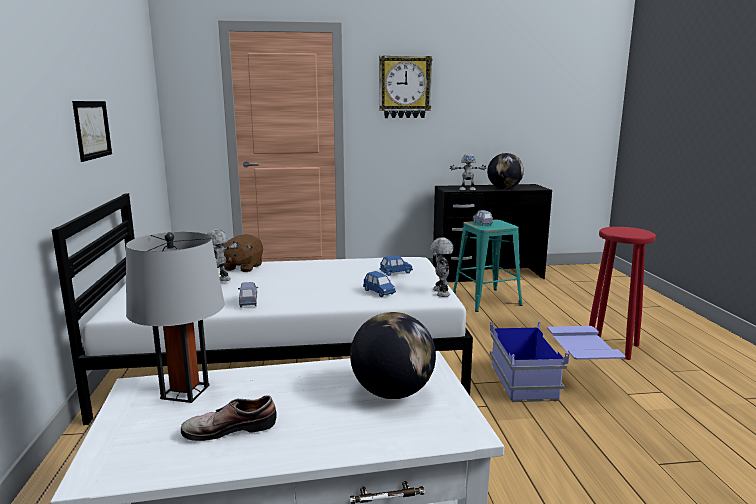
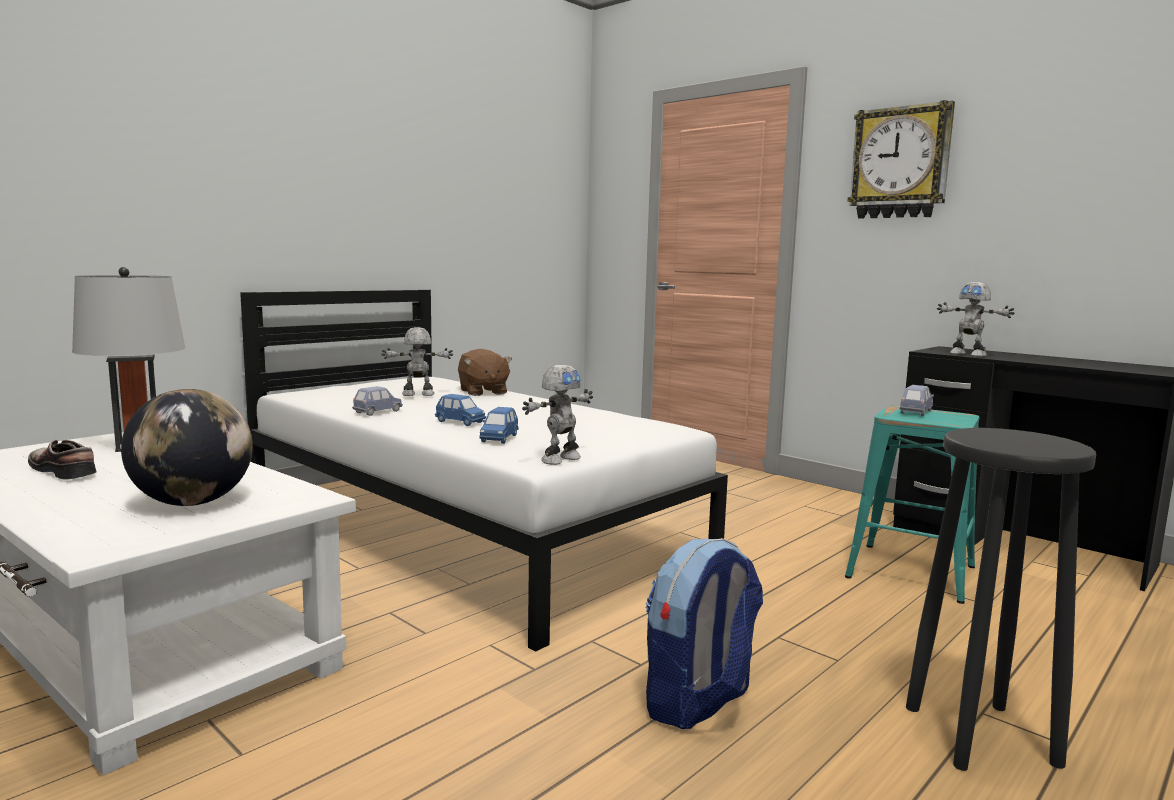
camera: 50 degrees right, 5 degrees down
(92, 129) = (387, 212): picture -> none
(242, 267) = (482, 392): brown plush toy -> brown plush toy turned 90 degrees counterclockwise
(396, 272) = (597, 432): blue toy car -> blue toy car (460, 422)
(504, 188) = (1061, 362): globe -> none
(550, 382) = (698, 703): blue storage box -> backpack
(613, 347) = (981, 736): red stool -> black stool

